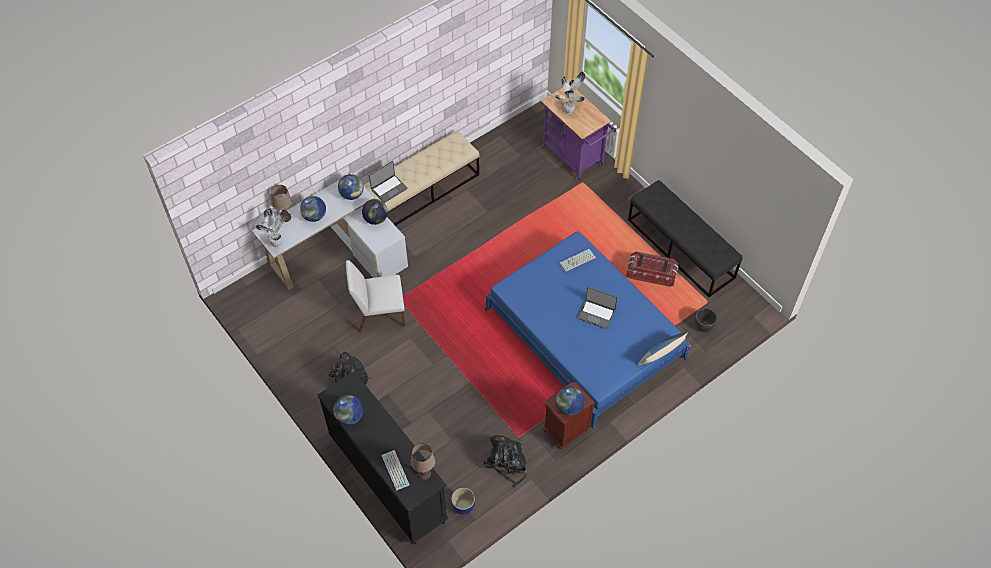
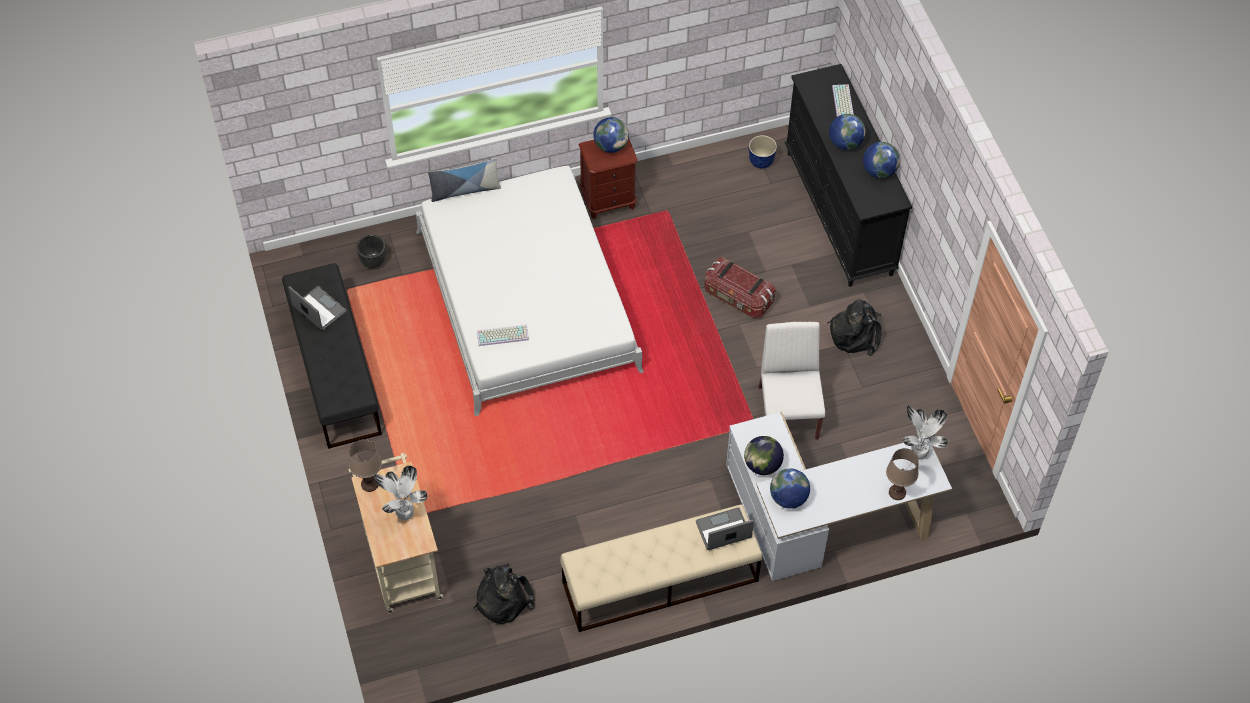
camera: 160 degrees left, 0 degrees up
(314, 216) = (853, 480): globe -> globe (845, 143)
(379, 314) = (788, 411): white chair -> white chair turned 105 degrees counterclockwise
(424, 474) = (812, 91): brown table lamp -> brown table lamp (370, 484)
(507, 463) = (693, 188): black backpack -> black backpack (502, 598)
(575, 158) = (401, 561): purple cart -> beige cart
(584, 333) = (527, 301): blue bed -> white bed
(596, 314) = (516, 259): laptop -> laptop (319, 310)
(651, 274) = (397, 347): storage box -> storage box (738, 297)

